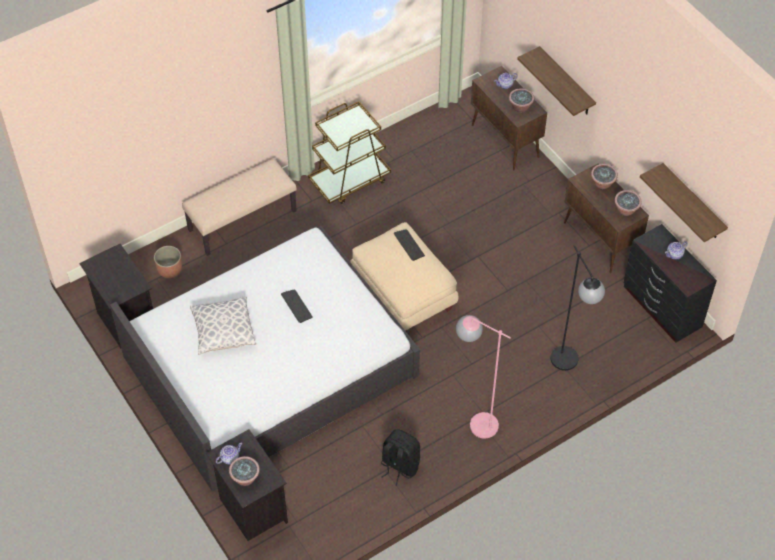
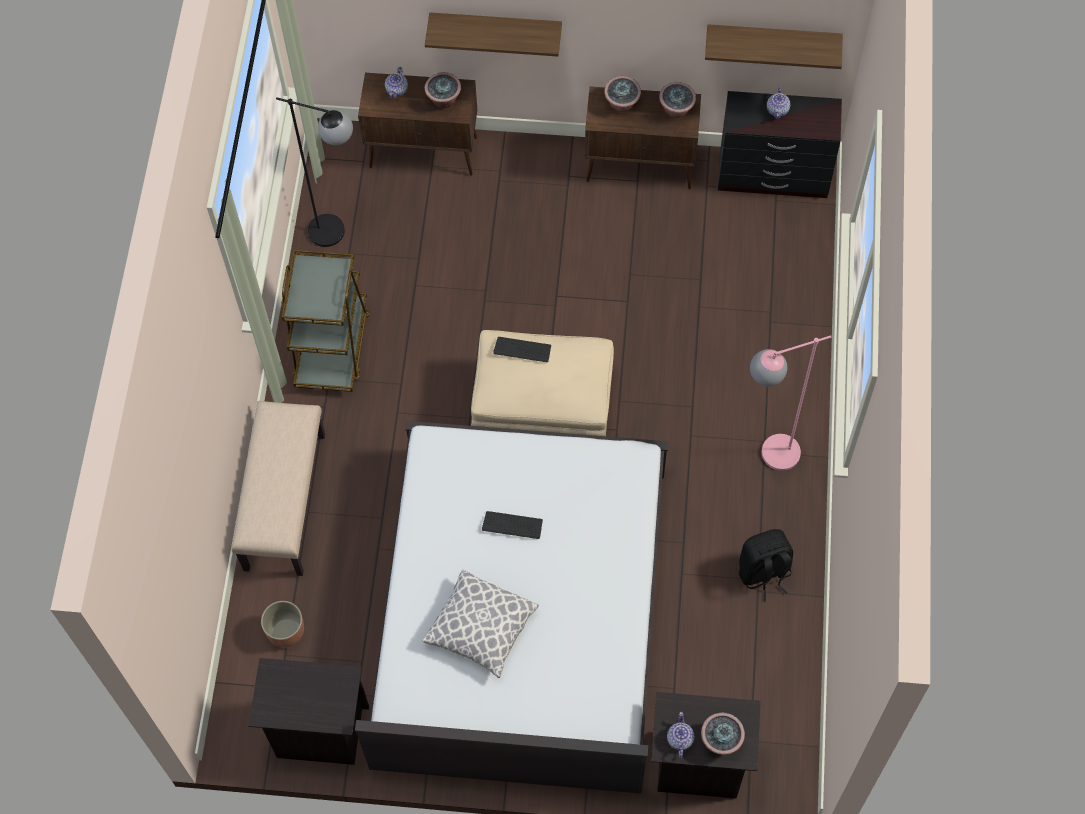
camera: 50 degrees left, 10 degrees up
(568, 367) = (774, 317): black floor lamp -> black floor lamp (339, 234)

